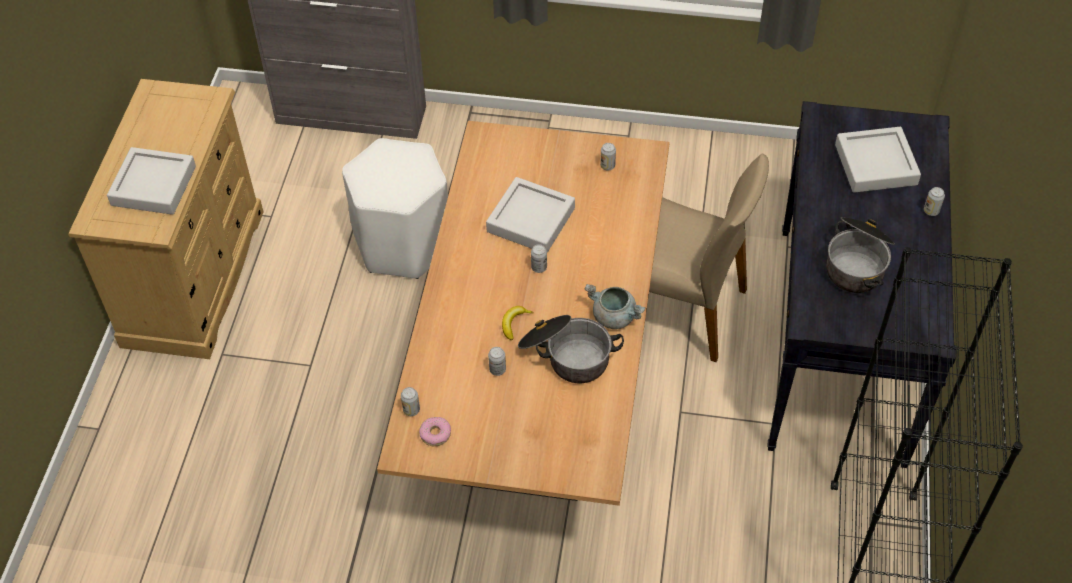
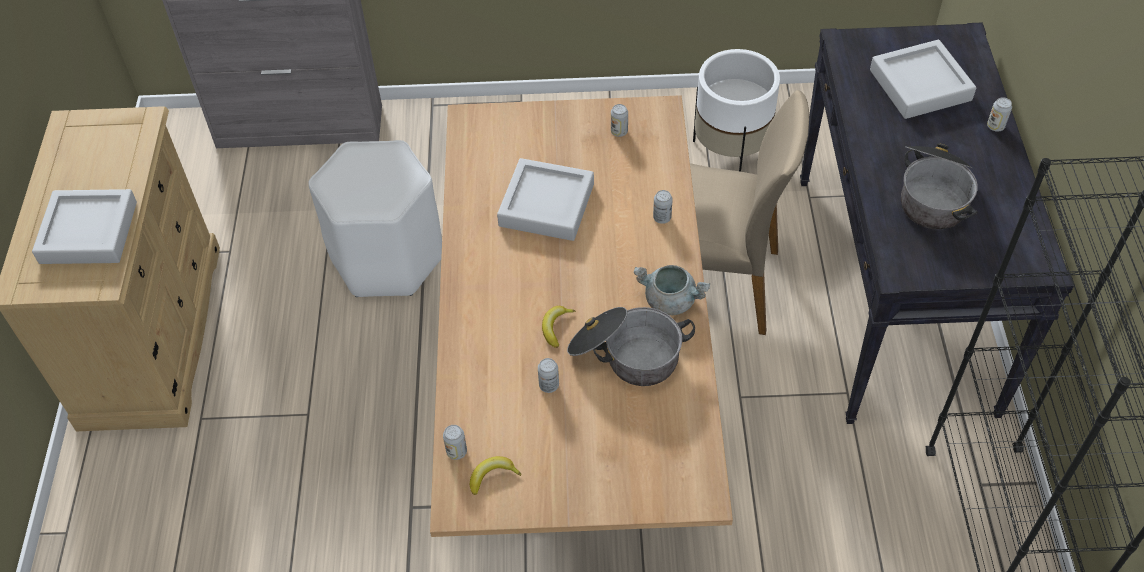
camera: 10 degrees left, 0 degrees up
(435, 434) = (492, 476): donut -> banana
(539, 267) = (569, 258): can -> can (662, 218)
(726, 194) = (731, 152): none -> white planter

